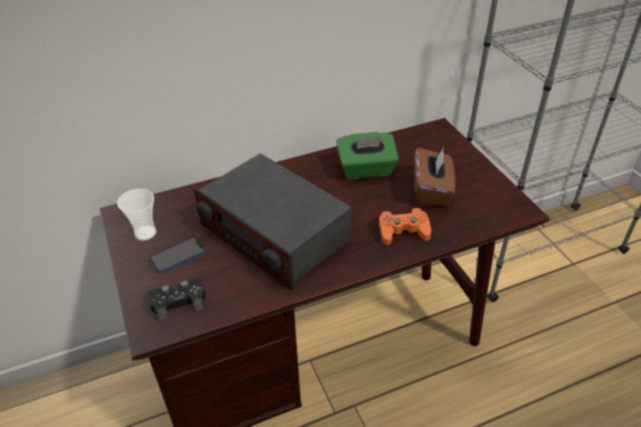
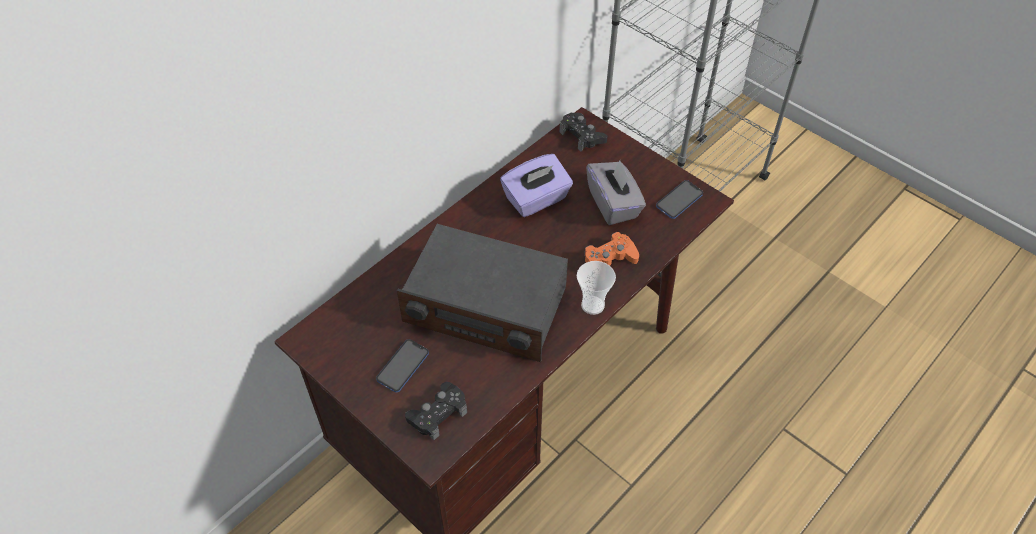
camera: 25 degrees left, 10 degrees up
(145, 233) = (349, 353): cup -> cup (592, 305)
(366, 170) = (536, 199): green tissue box -> purple tissue box
(431, 191) = (613, 204): brown tissue box -> grey tissue box
(433, 137) = (582, 136): none -> black game controller
(495, 204) = (679, 200): none -> phone

